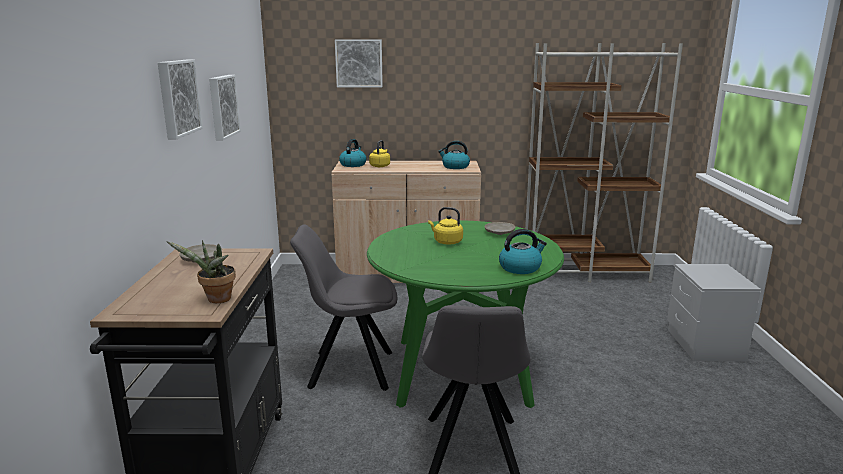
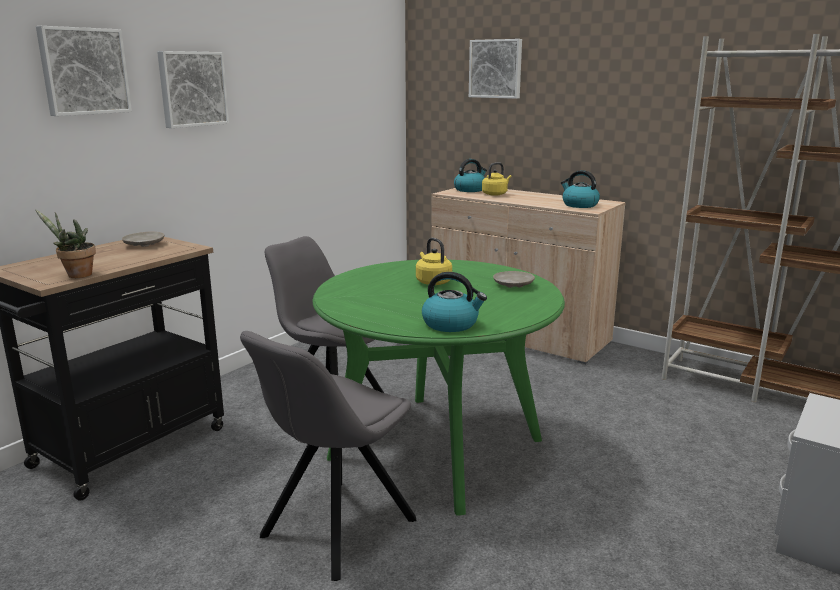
camera: 35 degrees right, 0 degrees up
(222, 106) = (289, 106): picture -> picture (83, 71)

